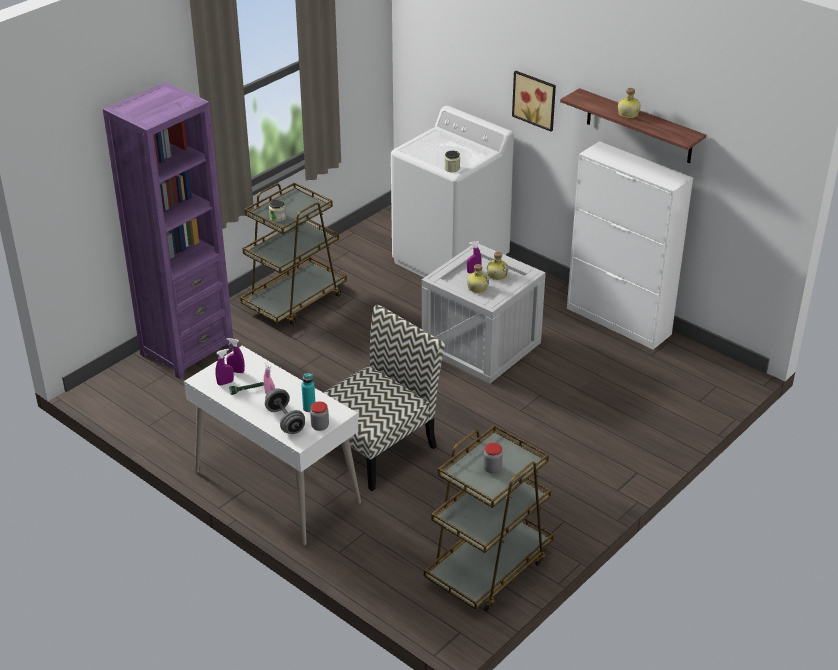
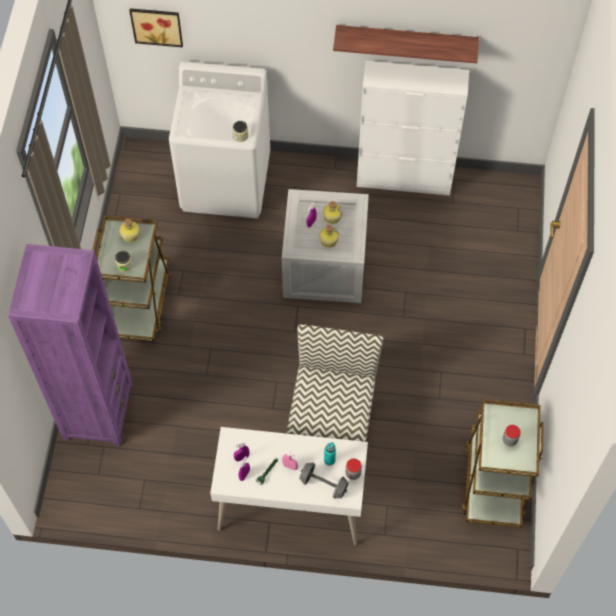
camera: 35 degrees left, 25 degrees up
(535, 99) = (285, 40): picture -> picture (157, 25)
(627, 114) = (401, 41): bottle -> bottle (130, 235)

